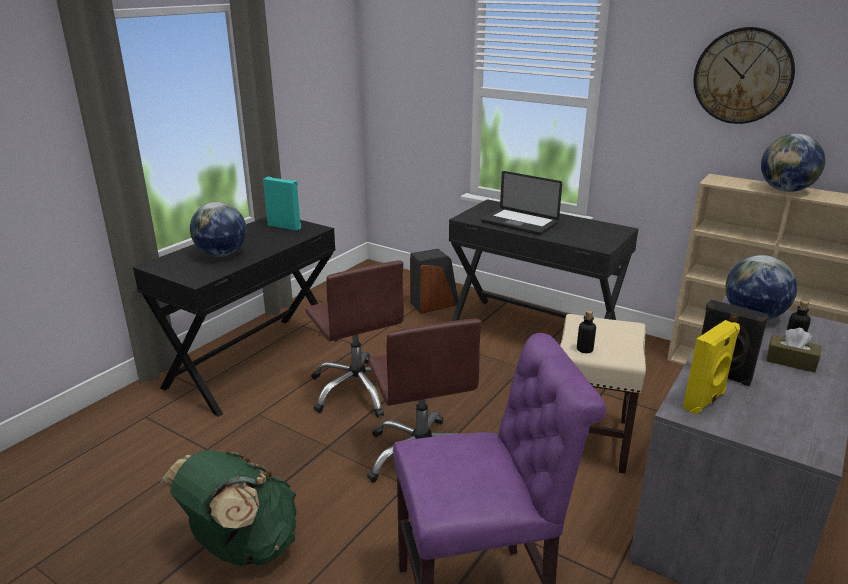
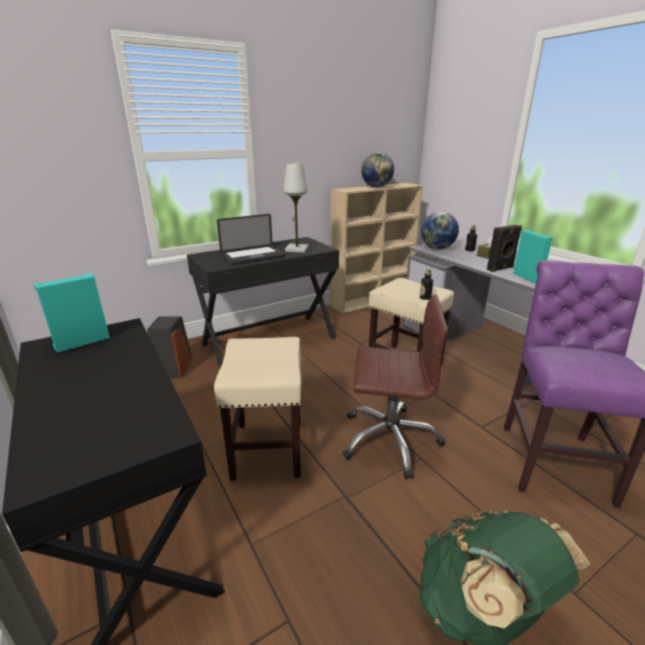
camera: 65 degrees left, 0 degrees up
(221, 254) = (102, 401): globe -> none
(358, 389) = (268, 449): brown office chair -> beige stool
(574, 234) = (296, 249): none -> white table lamp
(705, 401) = (528, 278): yellow speaker -> turquoise speaker
(742, 76) = (337, 122): wall clock -> none

